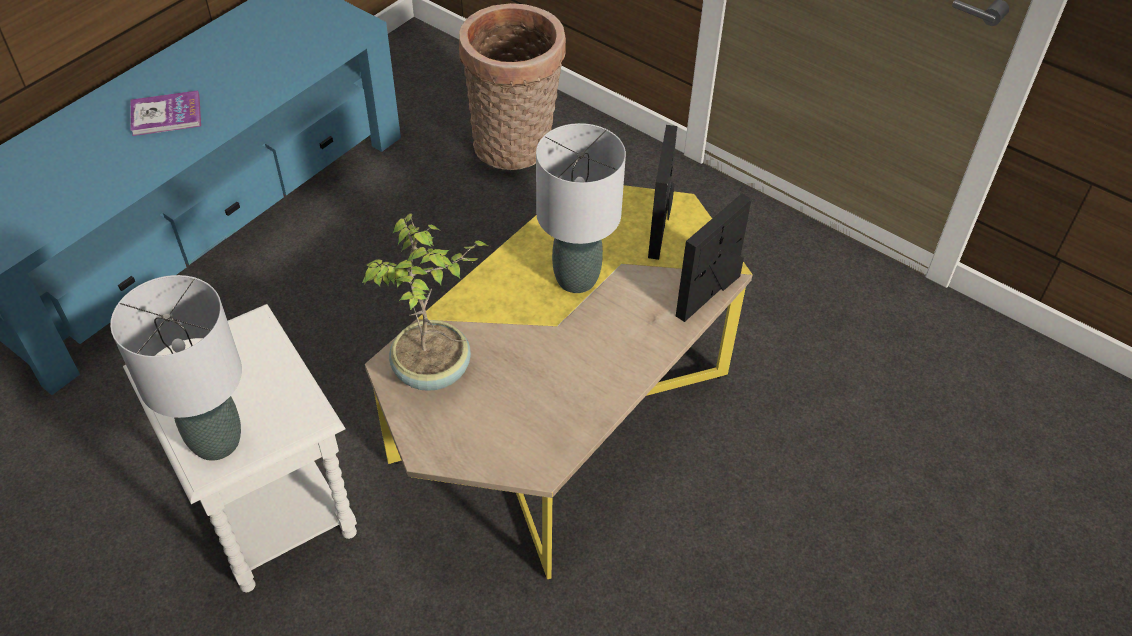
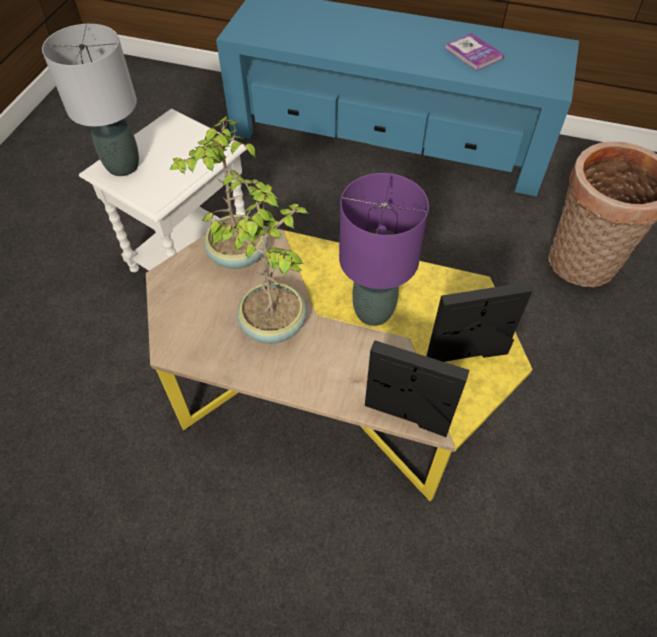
camera: 70 degrees right, 5 degrees up
(166, 115) = (390, 44): book -> book (473, 53)
(550, 365) = (273, 323): none -> potted plant
(576, 279) = (372, 312): grey table lamp -> purple table lamp

